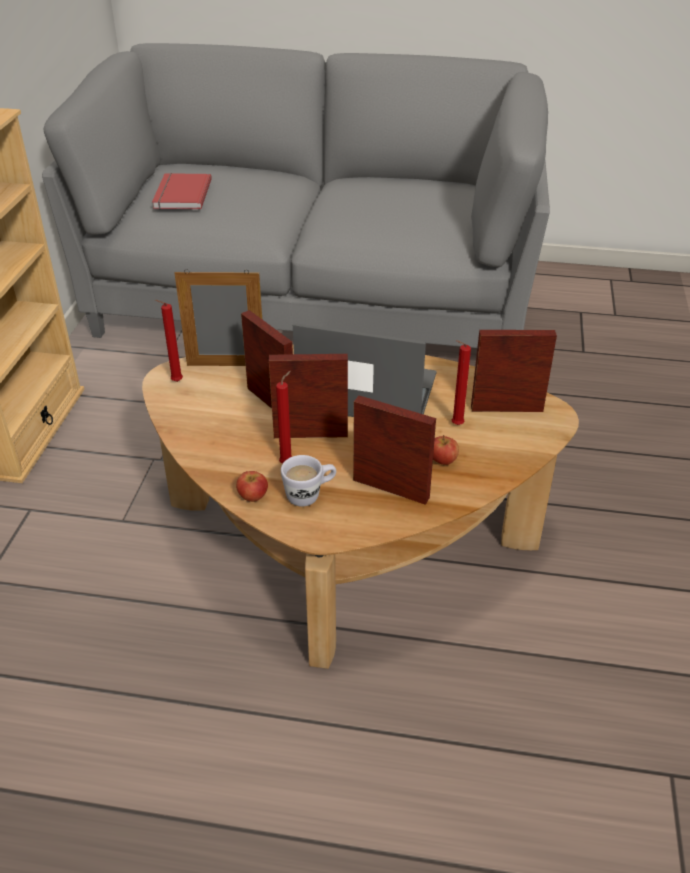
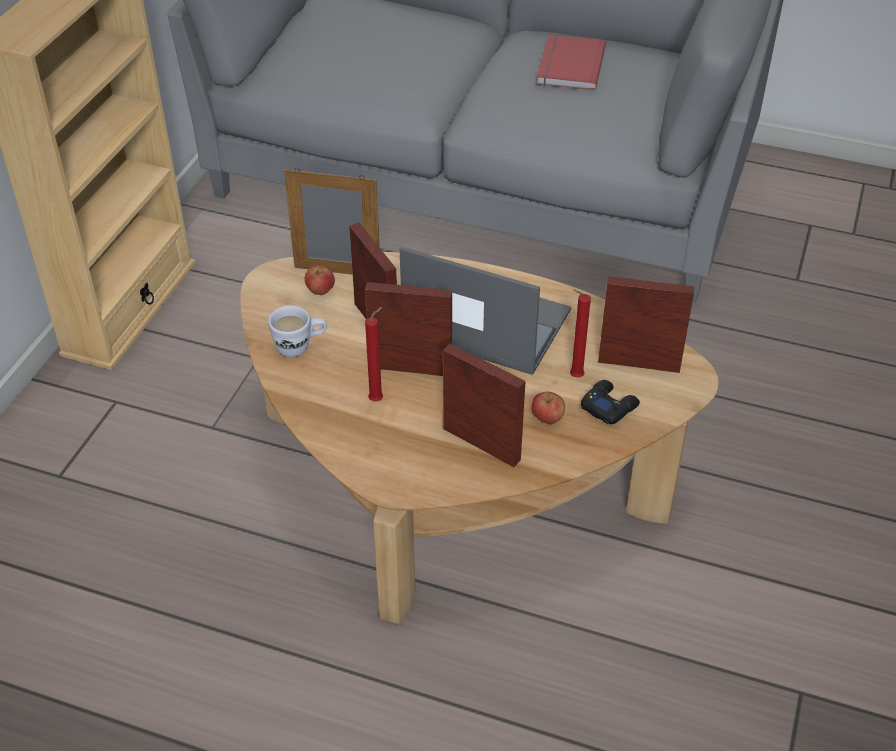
camera: 10 degrees right, 5 degrees up
(175, 382) = (277, 286): red candle -> none
(180, 194) = (328, 41): red book -> red book (568, 66)
(253, 496) = (332, 434): apple -> apple (320, 290)
(310, 495) = (392, 440): white mug -> white mug (300, 347)
(492, 445) = (609, 406): none -> black game controller

